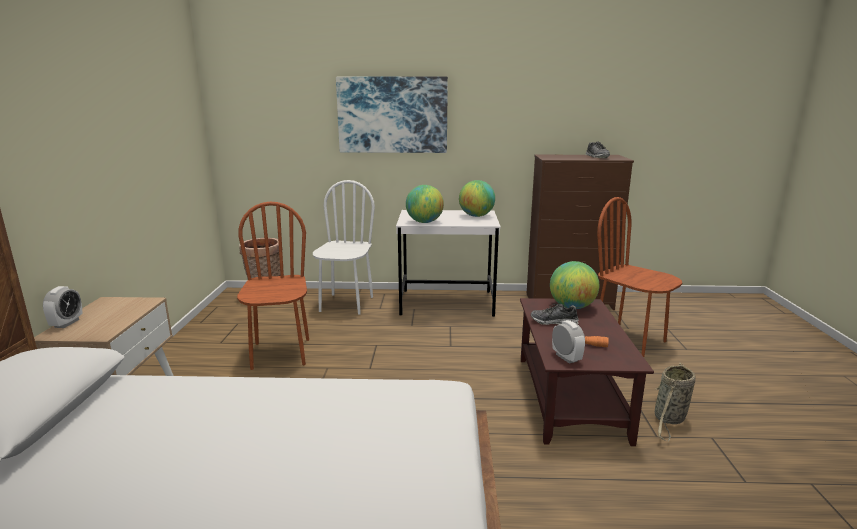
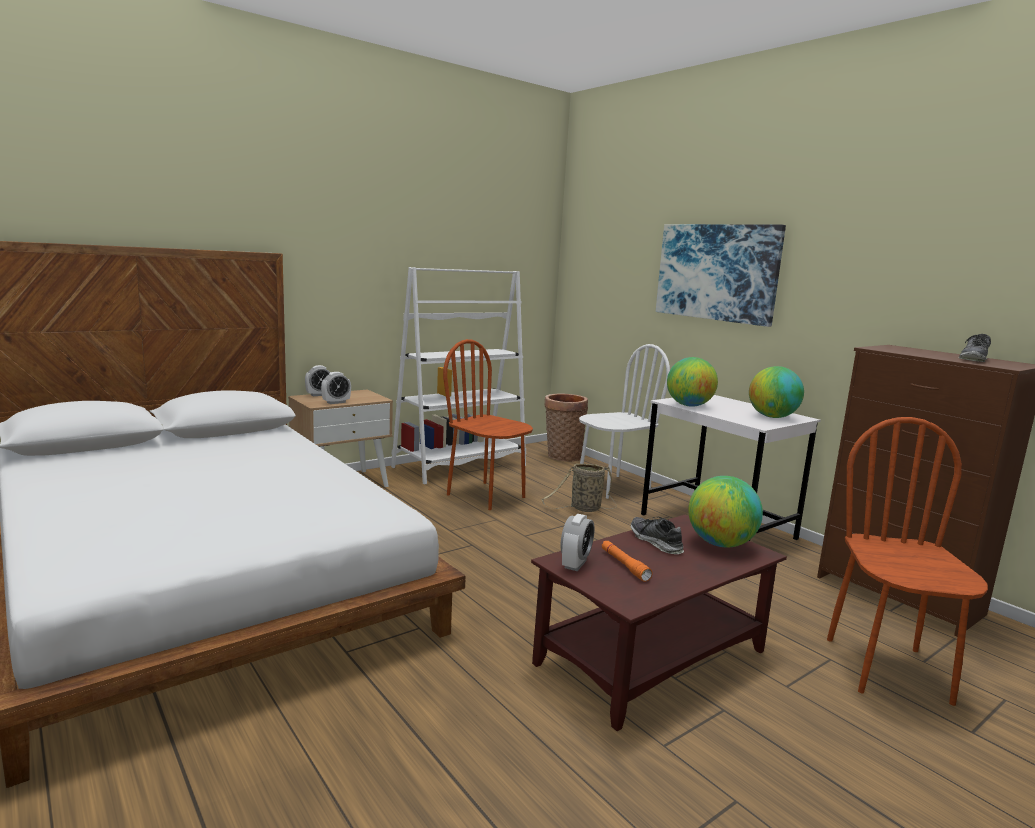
camera: 50 degrees right, 5 degrees down
(116, 323) = (336, 402): none -> alarm clock
(205, 340) = (460, 466): none -> white bookcase
(280, 353) = (486, 496): brown chair -> brown chair turned 90 degrees counterclockwise
(669, 419) = (723, 749): basket -> basket (583, 509)

